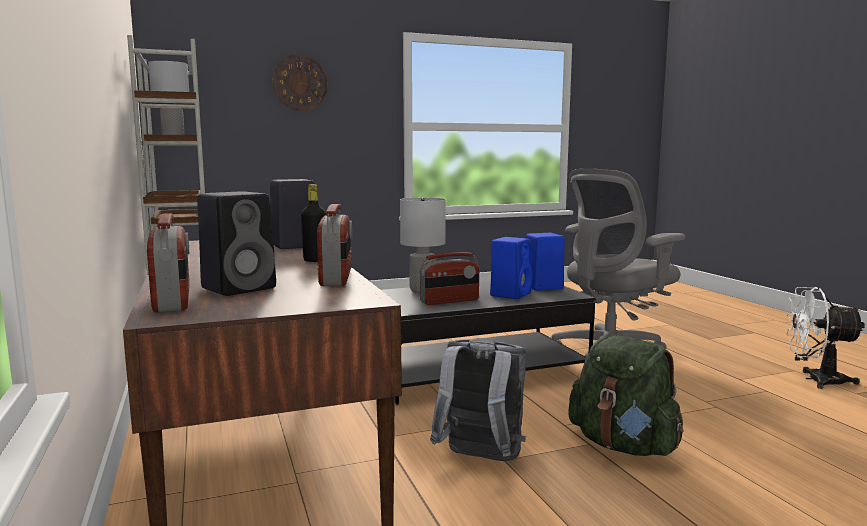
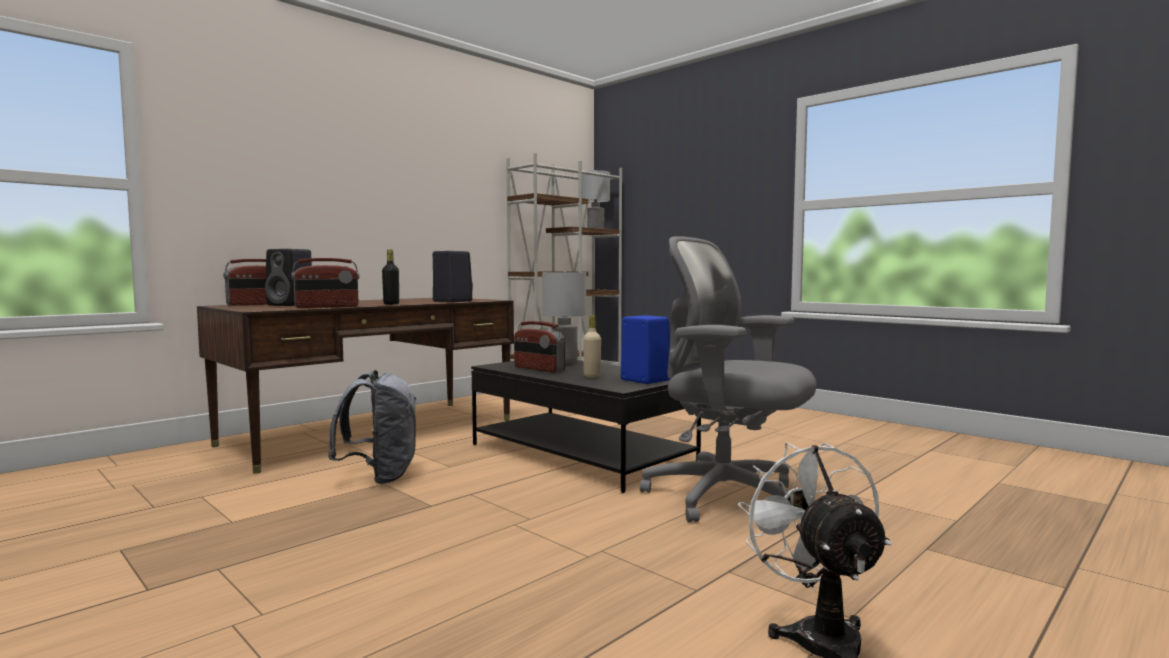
camera: 65 degrees right, 5 degrees down
(300, 83) = (696, 173): wall clock -> none
(511, 294) = (592, 376): blue speaker -> beige bottle
(623, 445) = (434, 518): green backpack -> none

